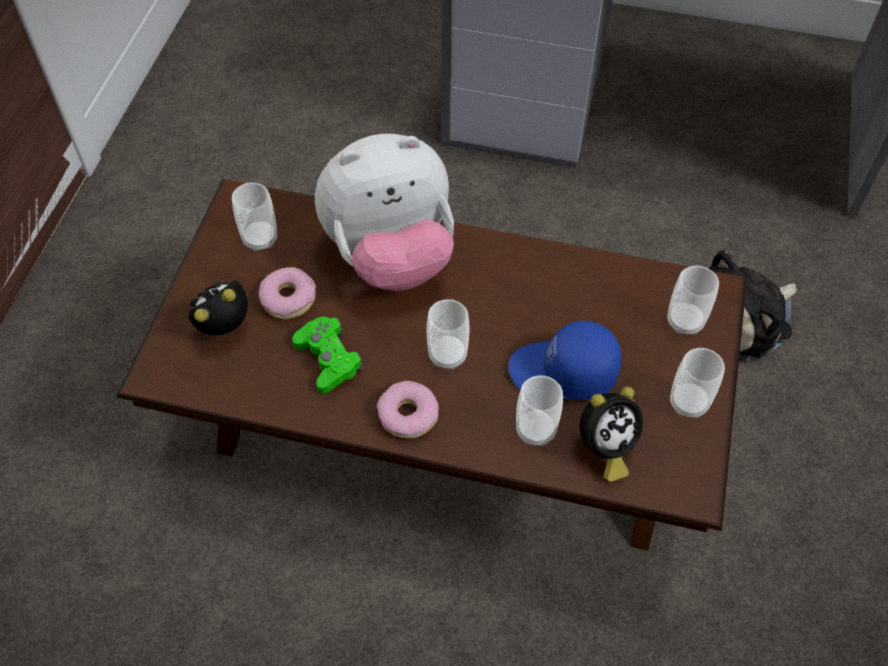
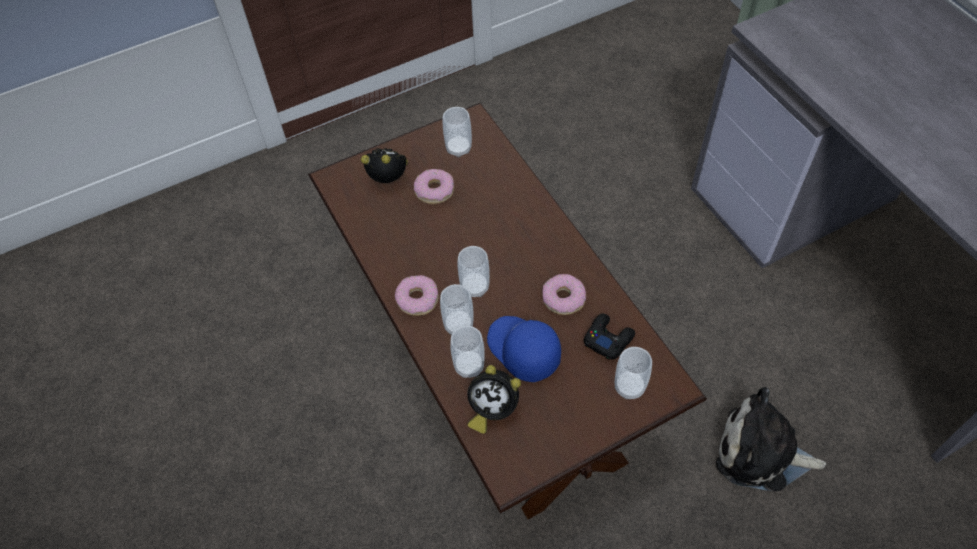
camera: 50 degrees right, 0 degrees up
(328, 359) = (415, 237): green game controller -> none
(391, 256) = (512, 211): plush toy -> none
(538, 295) = (563, 298): none -> donut
(618, 297) = (608, 339): none -> black game controller
(688, 403) = (570, 431): cup -> cup (458, 325)

